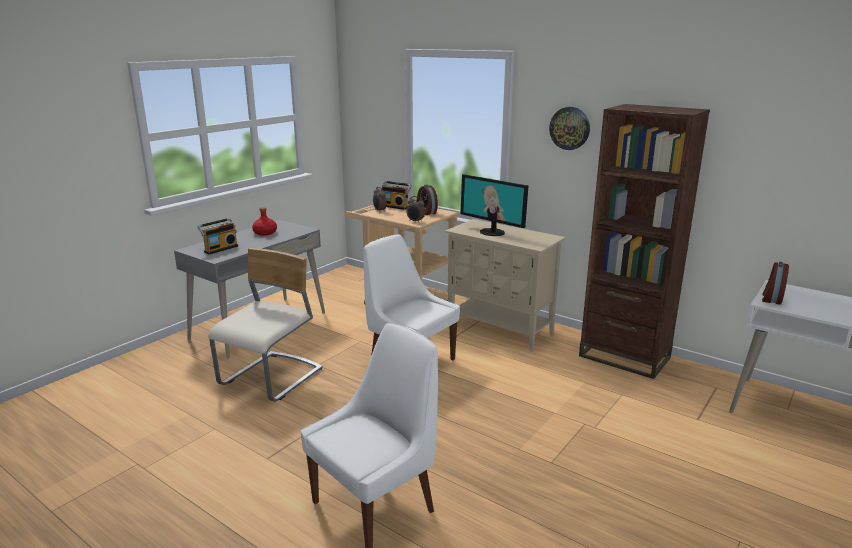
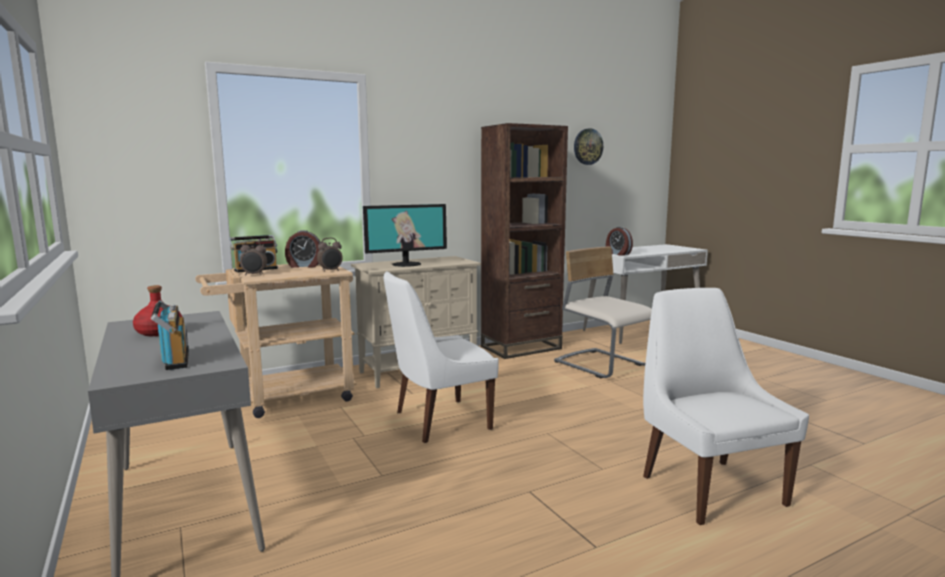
camera: 65 degrees left, 10 degrees down
(272, 378) = (382, 516): beige chair -> beige chair (602, 365)
(569, 128) = (432, 153): wall clock -> wall clock (587, 146)

